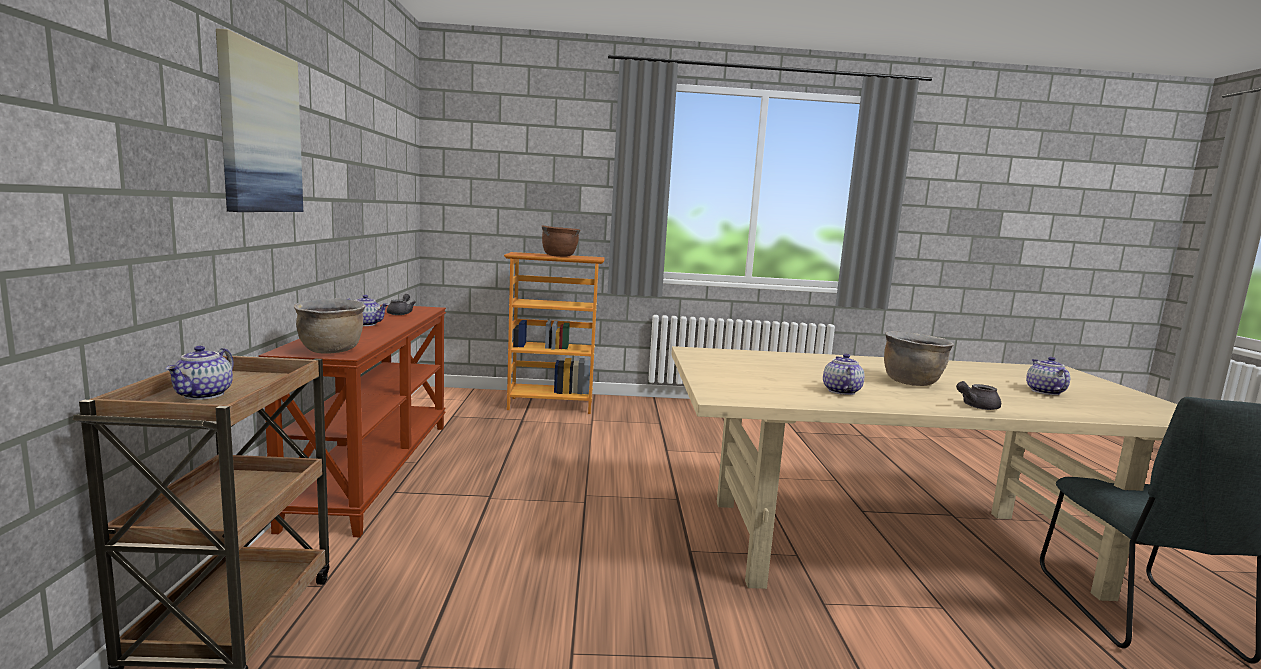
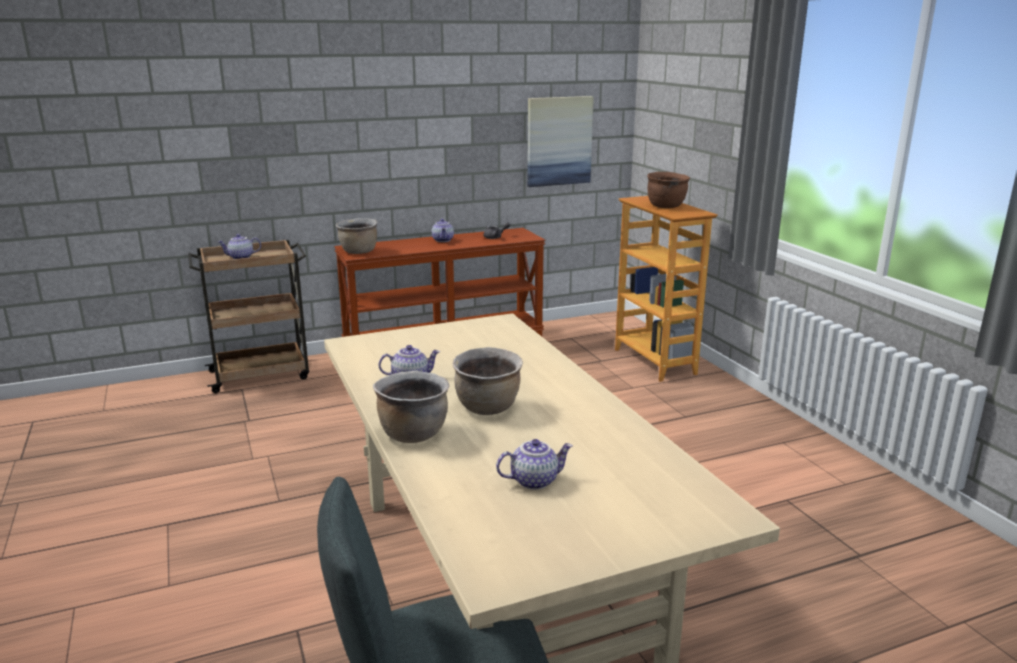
camera: 70 degrees right, 10 degrees up
(259, 130) = (343, 112): picture -> picture (559, 141)
(975, 406) = (413, 434): grey teapot -> brown cooking pot

